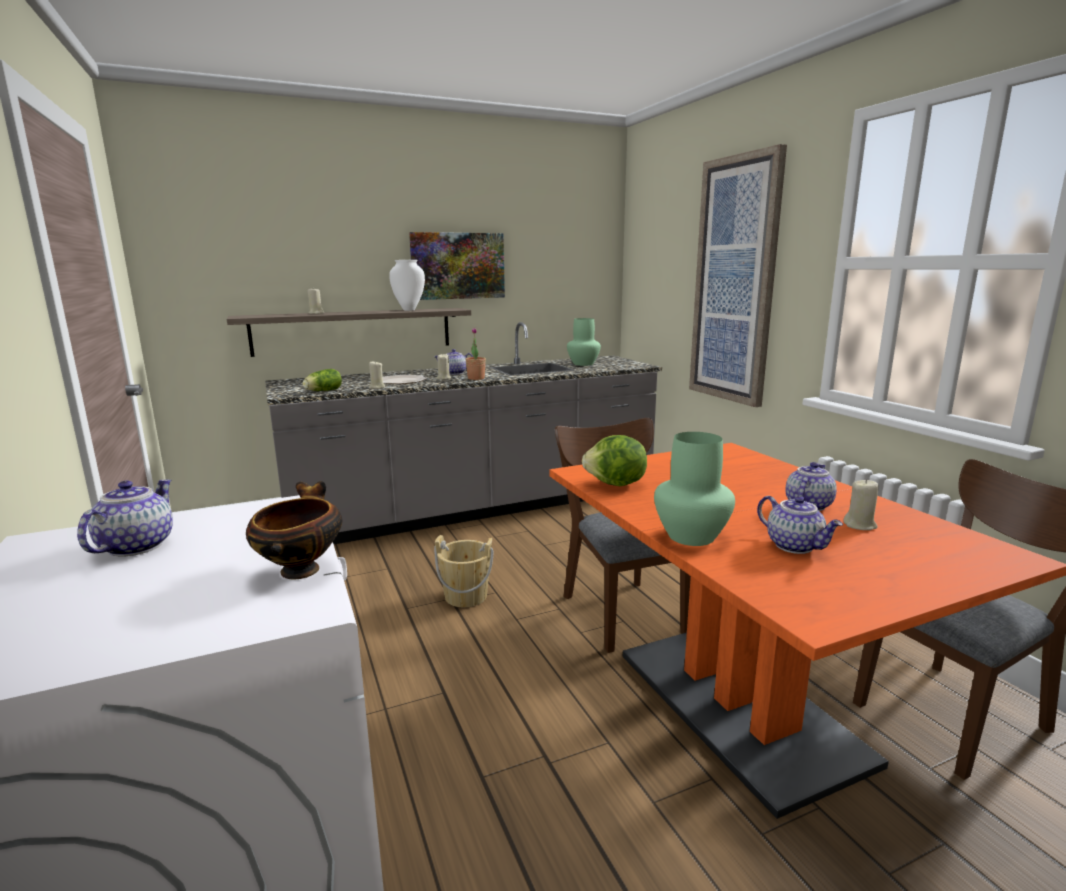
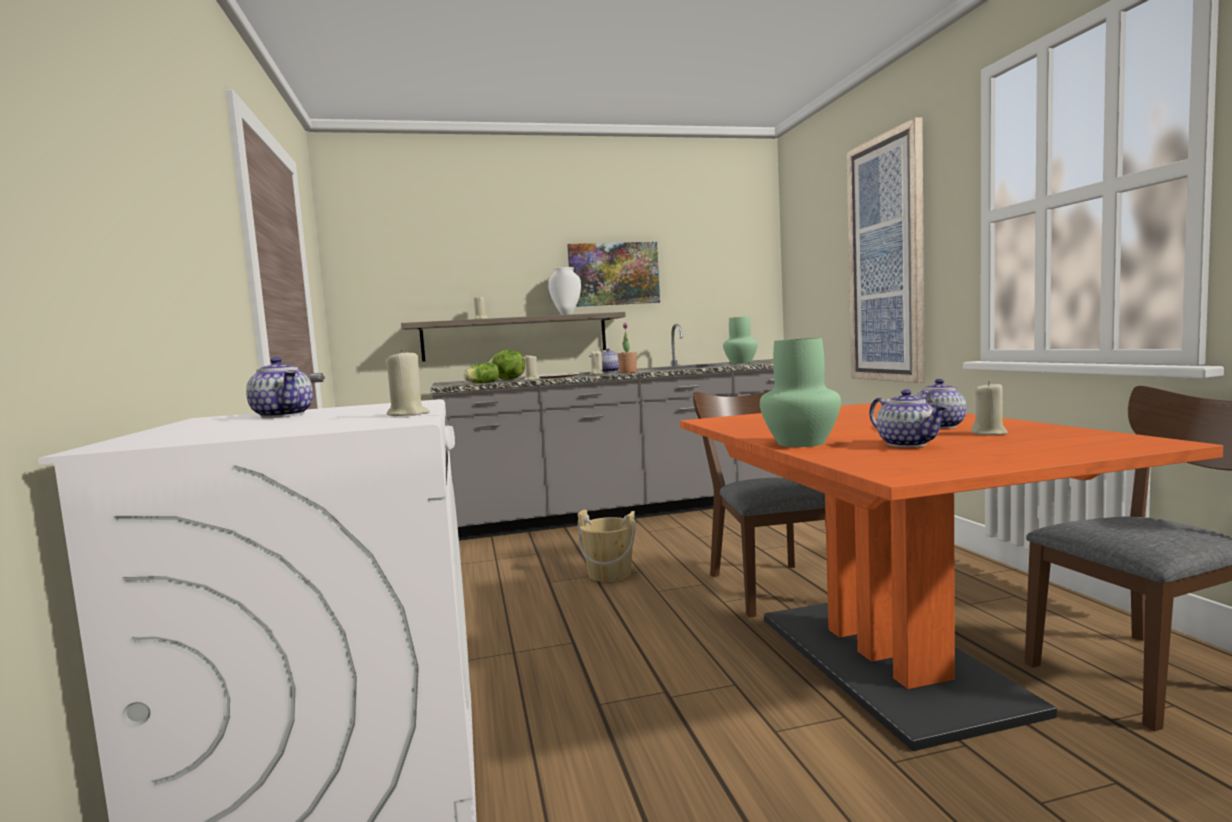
camera: 10 degrees right, 10 degrees down
(135, 546) = (284, 415): teapot -> teapot turned 120 degrees clockwise
(301, 569) = (408, 414): bowl -> beige candle
(616, 484) = (741, 424): lettuce -> lettuce (507, 380)

